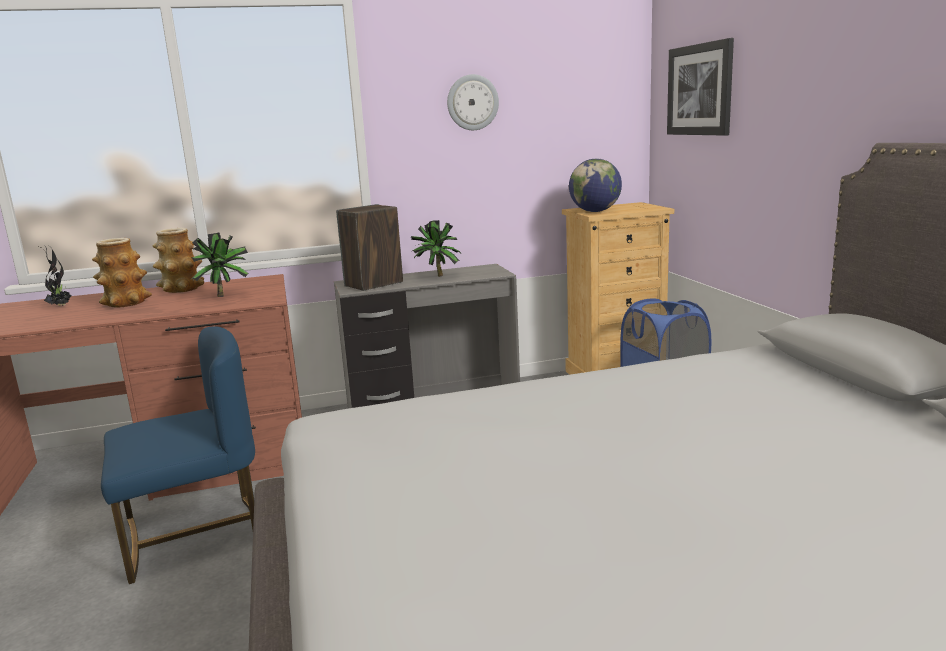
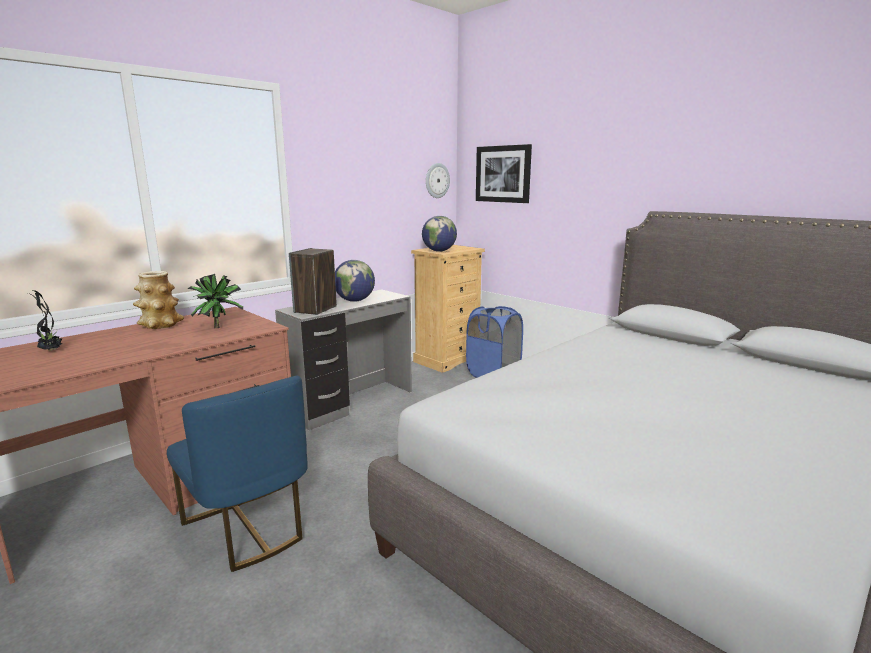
camera: 30 degrees left, 0 degrees up
(126, 303) = (125, 341): vase -> none
(193, 533) = (248, 528): blue chair -> blue chair turned 105 degrees clockwise
(436, 276) = (355, 301): potted plant -> globe
(472, 102) = (359, 173): wall clock -> wall clock (437, 180)

